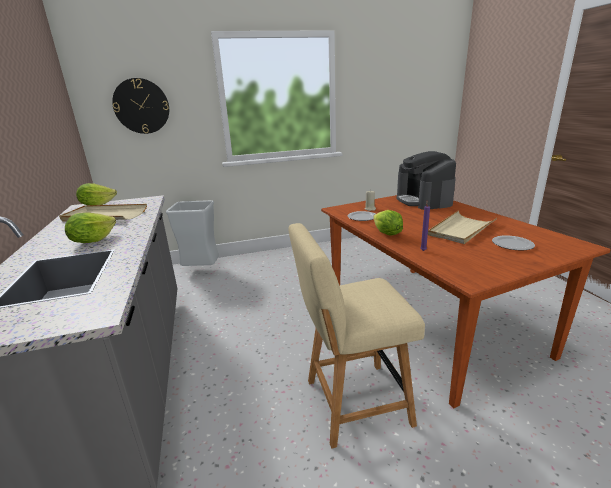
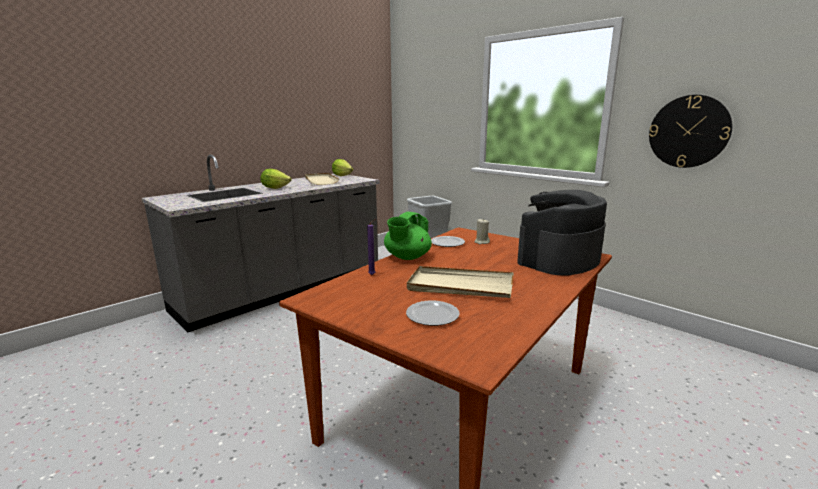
camera: 60 degrees right, 5 degrees down
(141, 106) = (427, 107): wall clock -> wall clock (688, 131)
(352, 403) = (295, 380): beige chair -> none
(387, 234) = (407, 257): lettuce -> green teapot

